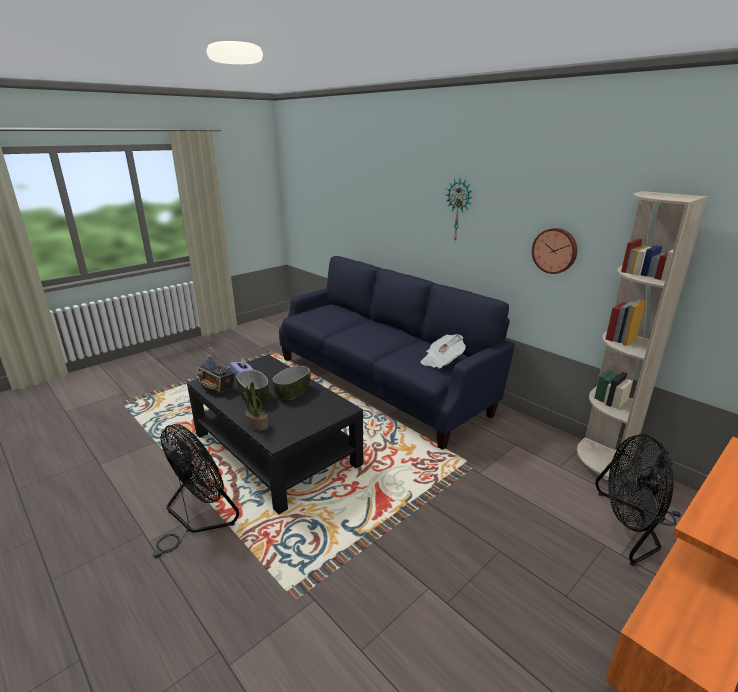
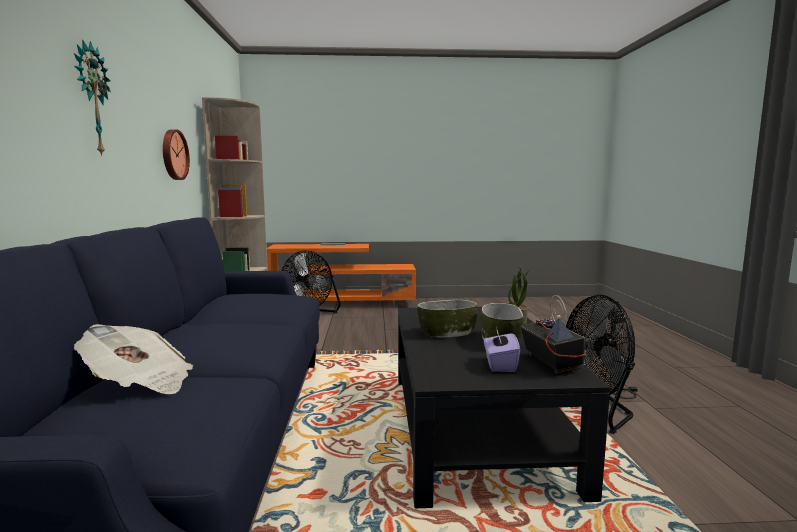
camera: 140 degrees left, 15 degrees down
(441, 361) = (260, 295): newspaper -> newspaper (140, 383)

